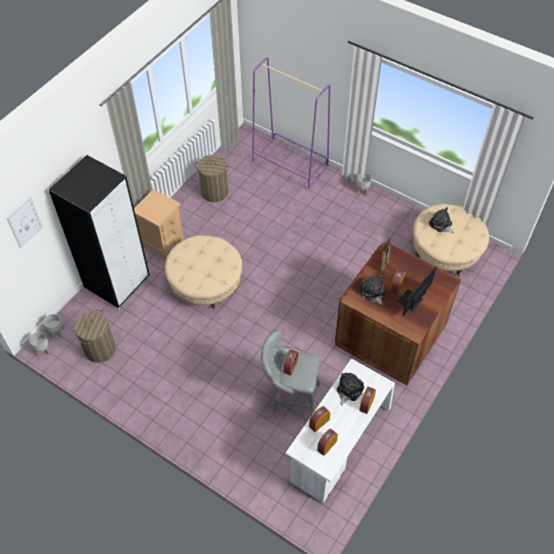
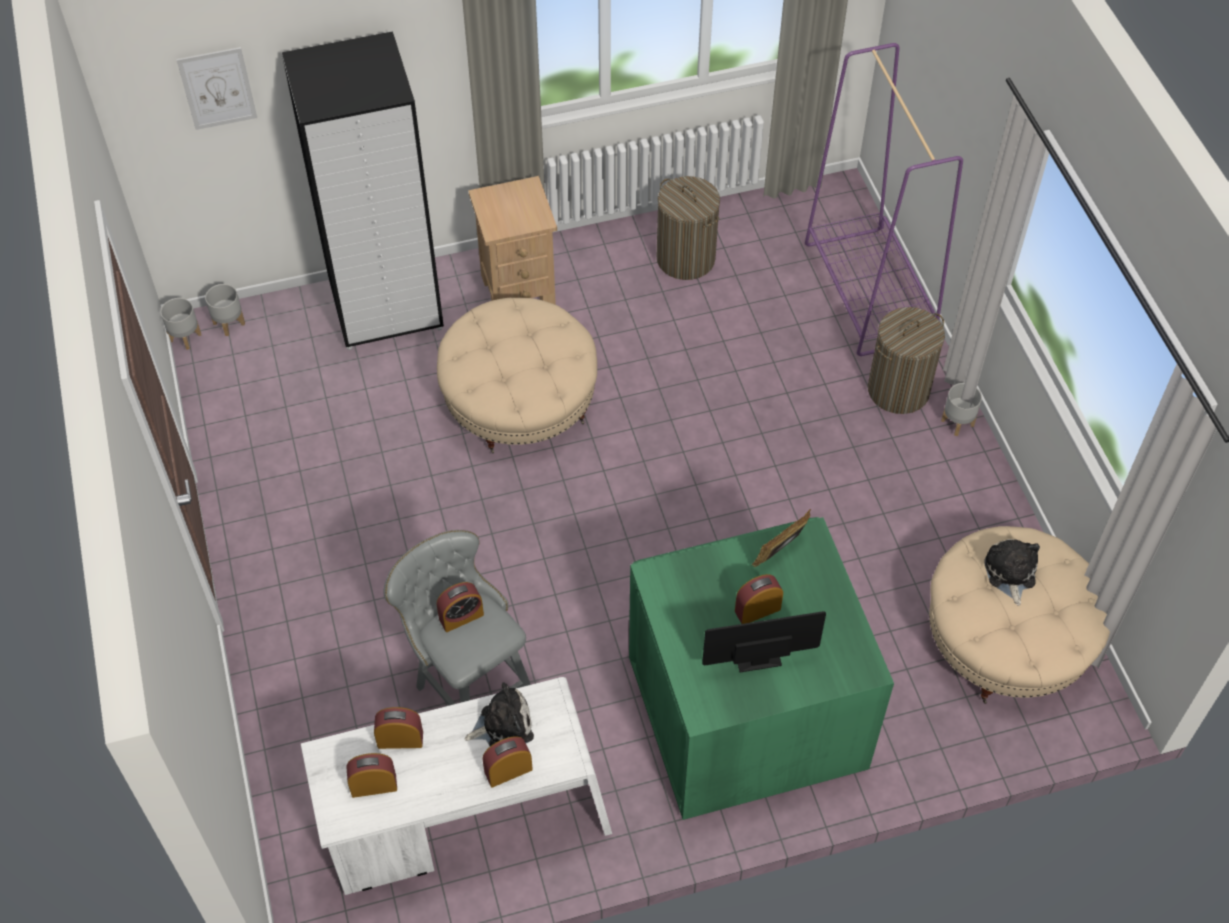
camera: 40 degrees right, 0 degrees up
(100, 349) = (263, 393): laundry basket -> laundry basket (898, 389)
(372, 292) = (703, 589): plush toy -> none
(390, 333) = (745, 709): brown dresser -> green dresser

